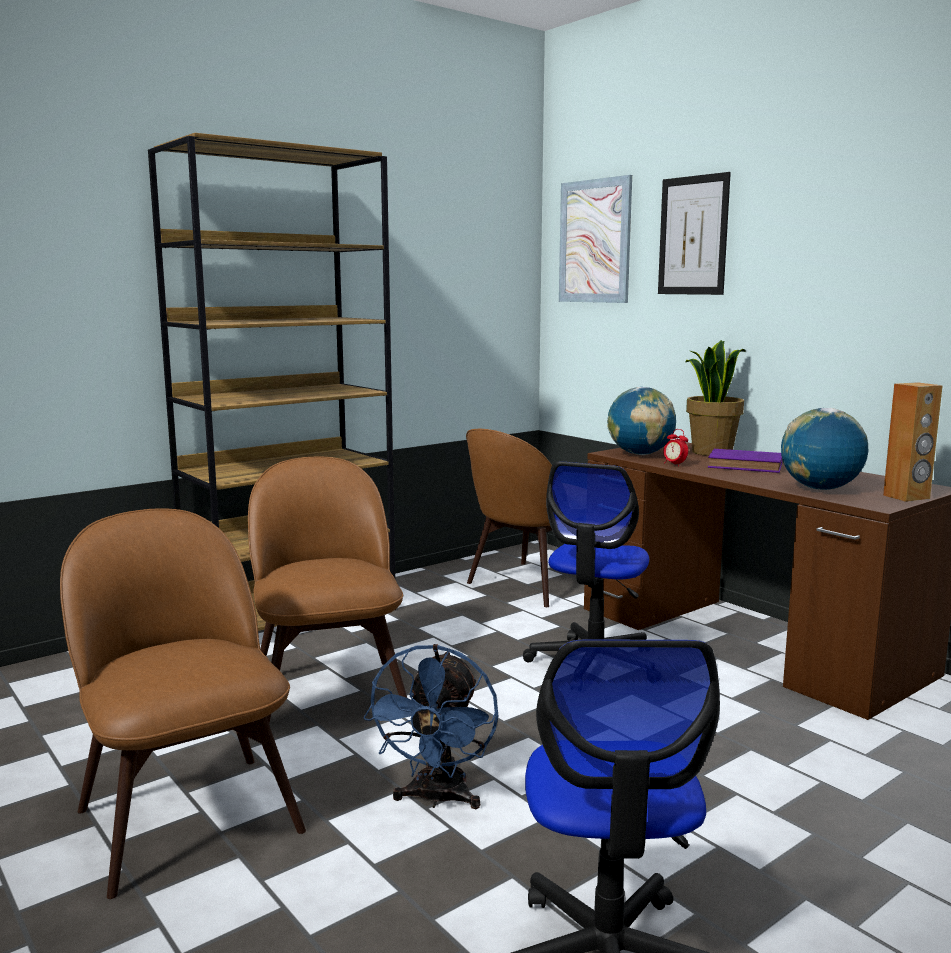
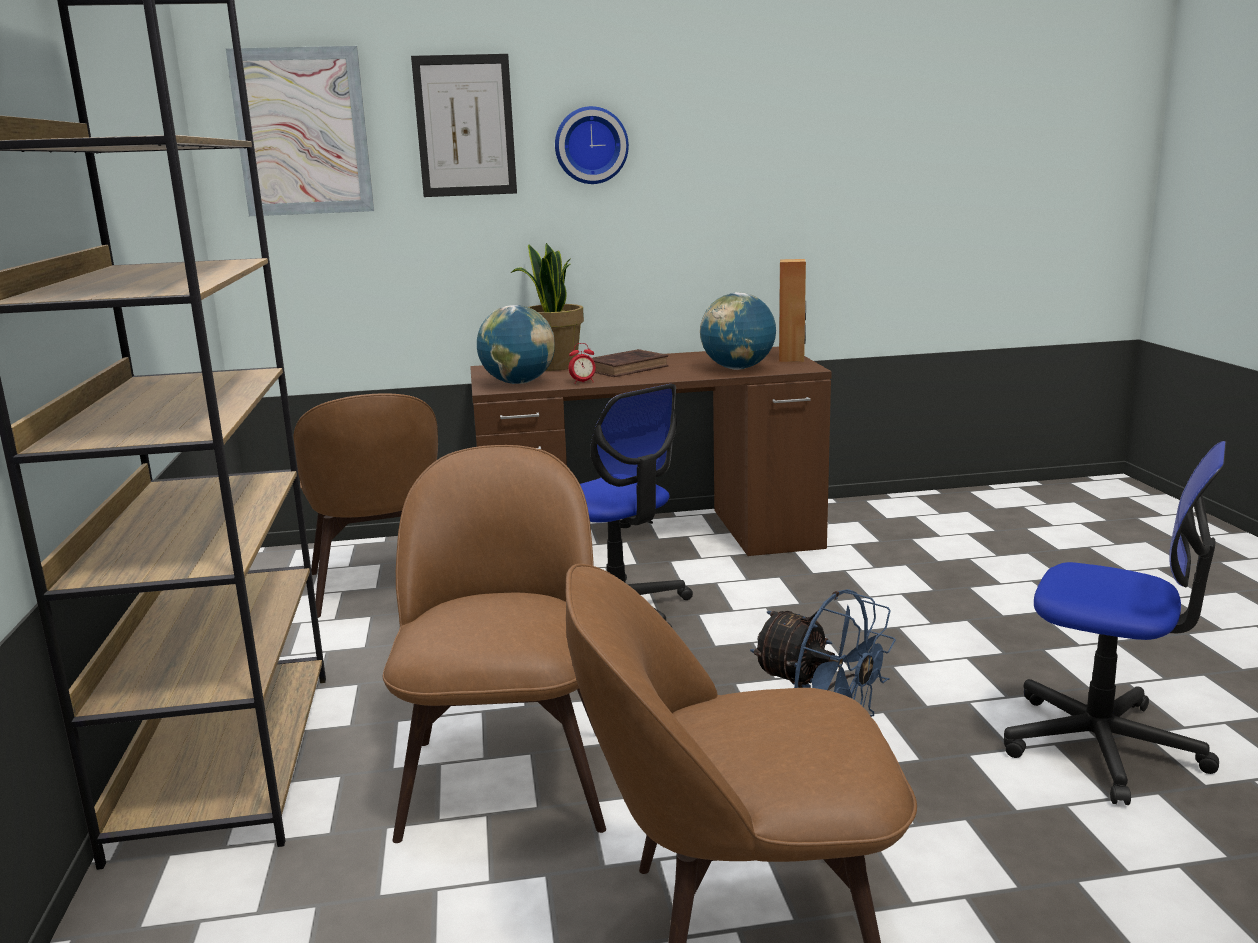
camera: 60 degrees left, 5 degrees up
(328, 691) = (507, 776): brown chair -> brown chair turned 75 degrees clockwise
(747, 466) = (628, 368): purple book -> brown book
(788, 252) = (591, 145): none -> wall clock

